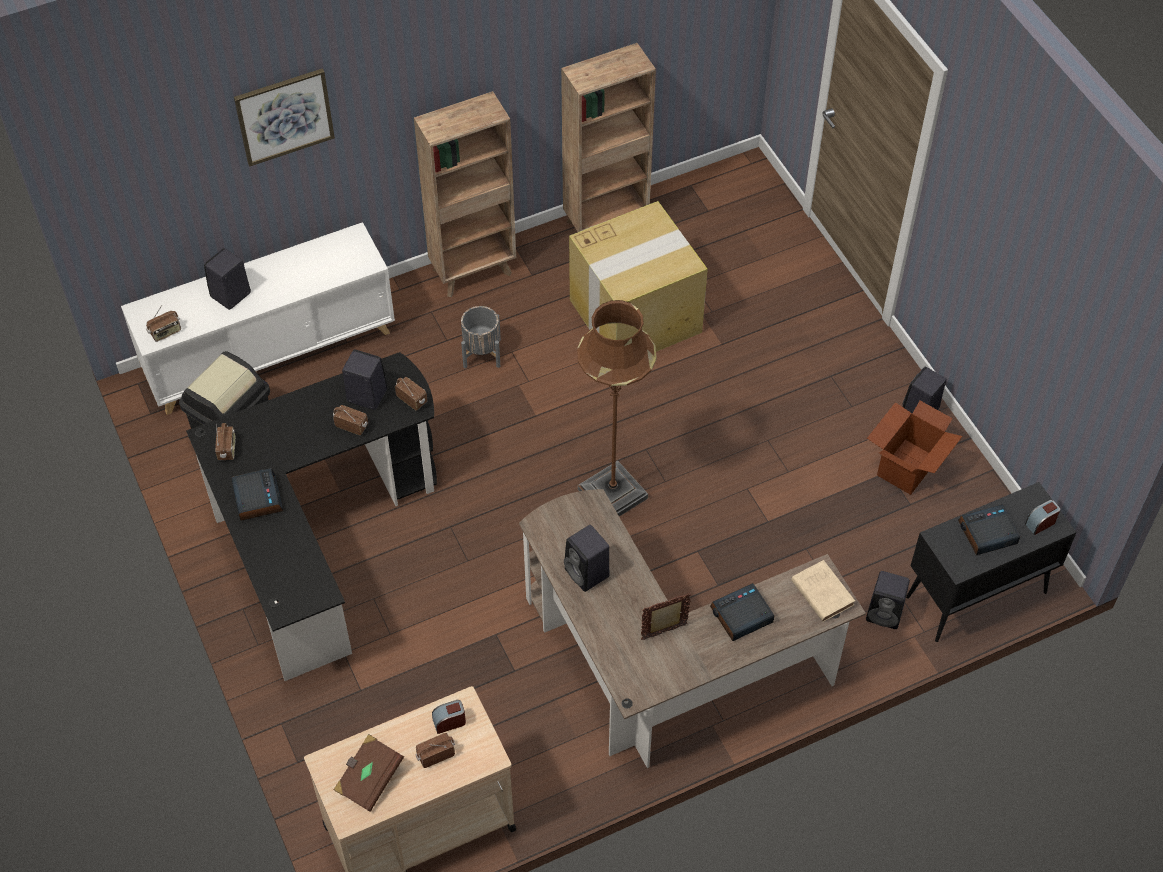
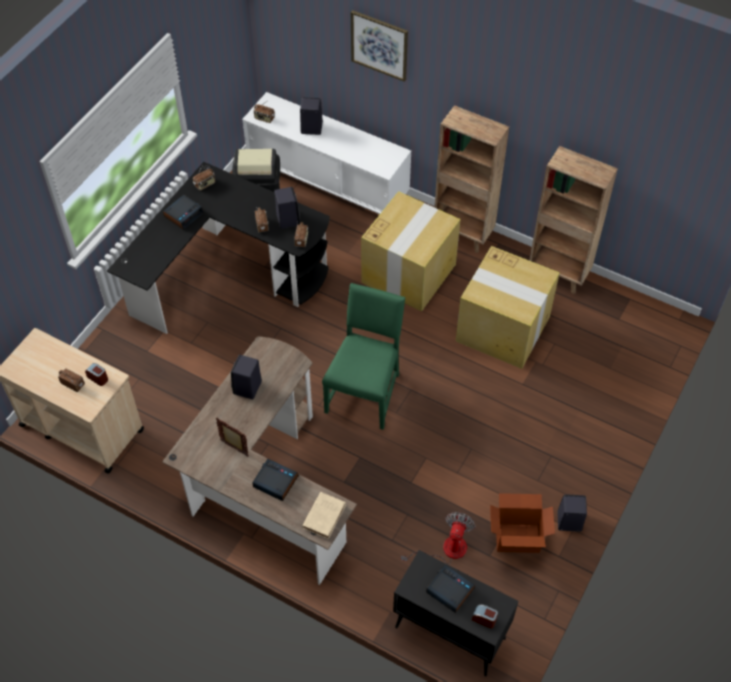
camera: 55 degrees right, 0 degrees up
(369, 778) = (39, 363): brown book -> none
(481, 353) = (409, 272): grey planter -> cardboard box
(613, 494) = (365, 391): brown floor lamp -> green chair
(876, 540) = (446, 550): none -> fan
(885, 613) = (394, 586): black speaker -> none

